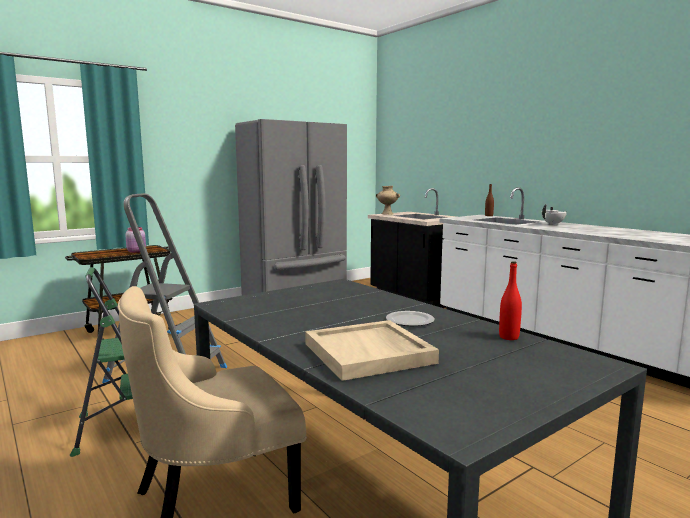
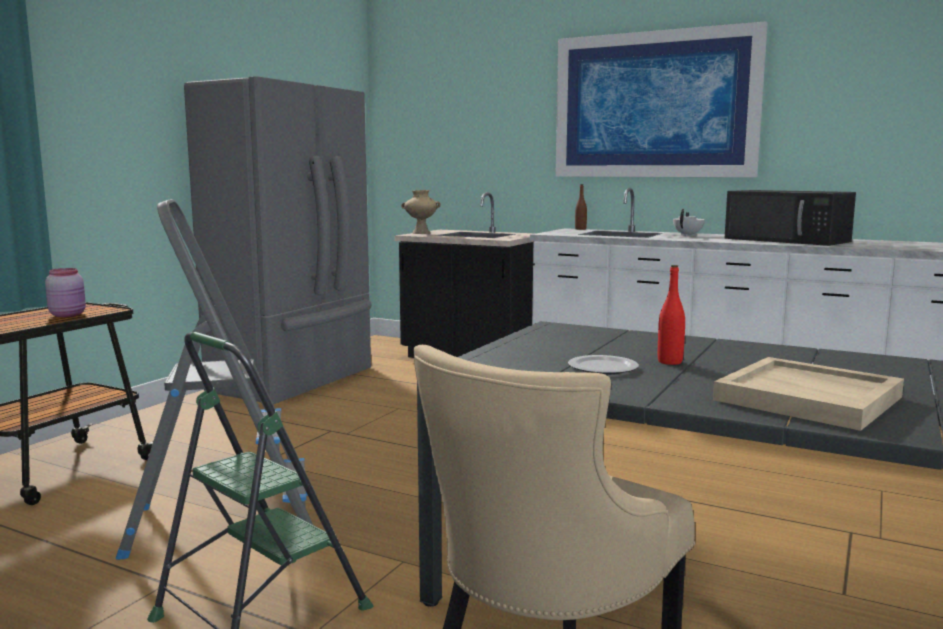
camera: 25 degrees left, 0 degrees up
(410, 321) = (754, 359): plate -> plate (603, 368)
(509, 337) = (893, 362): red bottle -> red bottle (670, 362)
(543, 126) = (654, 105): none -> picture
(623, 232) = (788, 240): none -> black microwave

